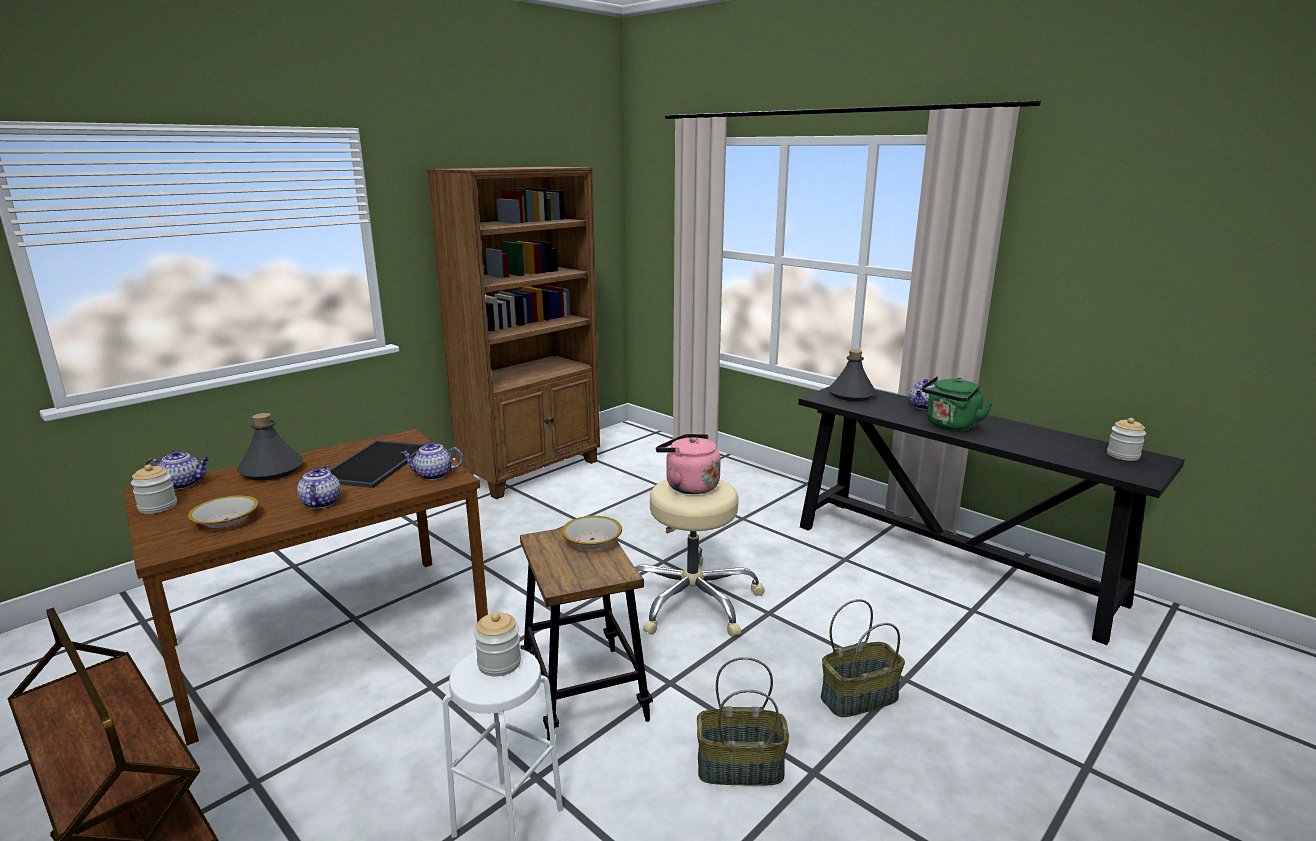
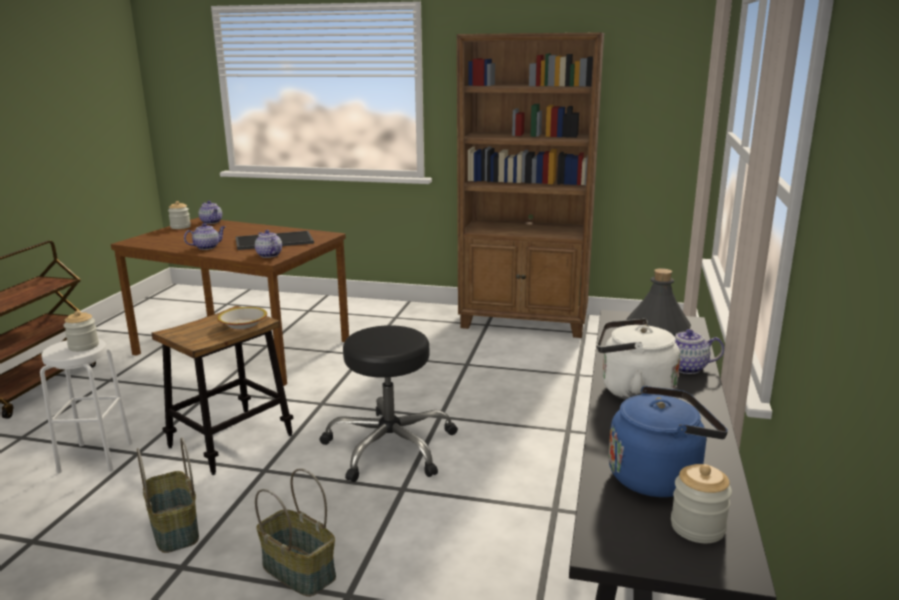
camera: 60 degrees right, 0 degrees up
(226, 520) = (172, 240): bowl -> none
(271, 471) = (243, 228): grey bottle -> none
(689, 486) = (392, 335): pink kettle -> none
(692, 600) = (389, 447): beige stool -> black stool
(950, 426) = (632, 391): green kettle -> white kettle
(1067, 449) = (659, 476): none -> blue kettle

